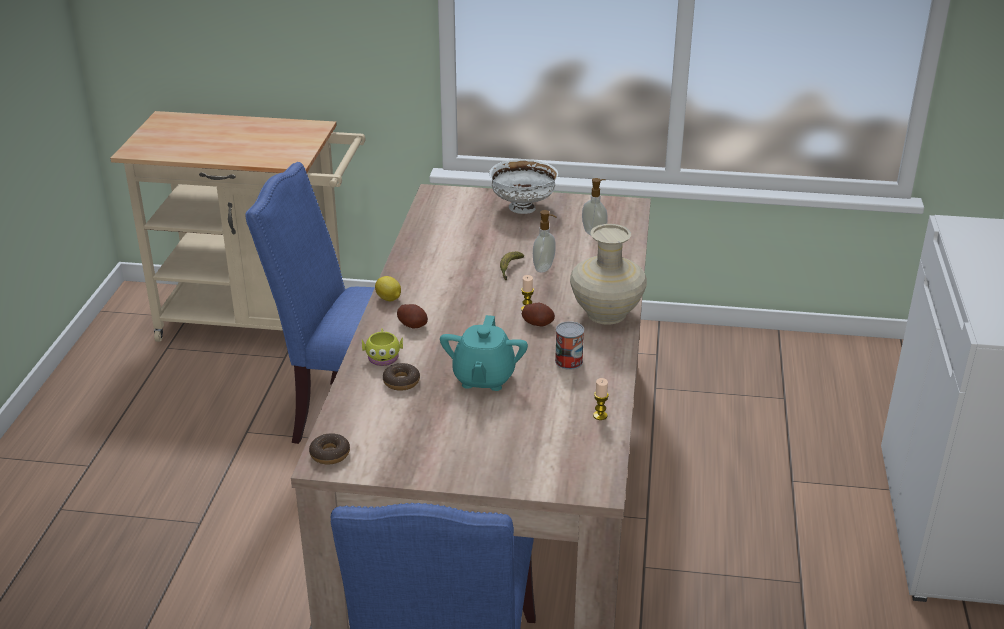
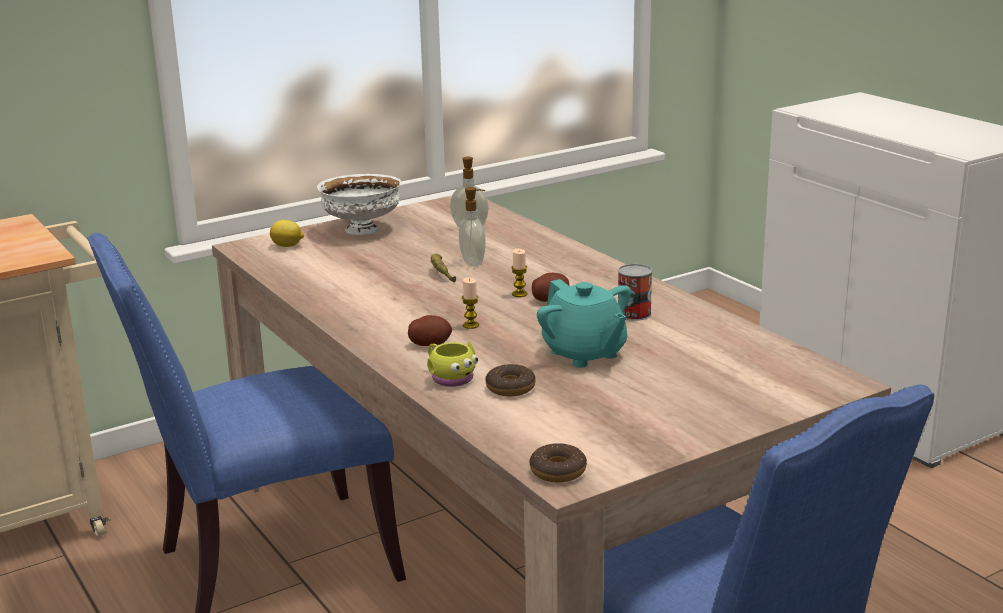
camera: 40 degrees left, 10 degrees down
(389, 299) = (362, 335): lemon -> lemon (287, 246)
(600, 416) = (739, 337): candle -> candle (470, 325)
(606, 313) = (596, 272): beige vase -> none

